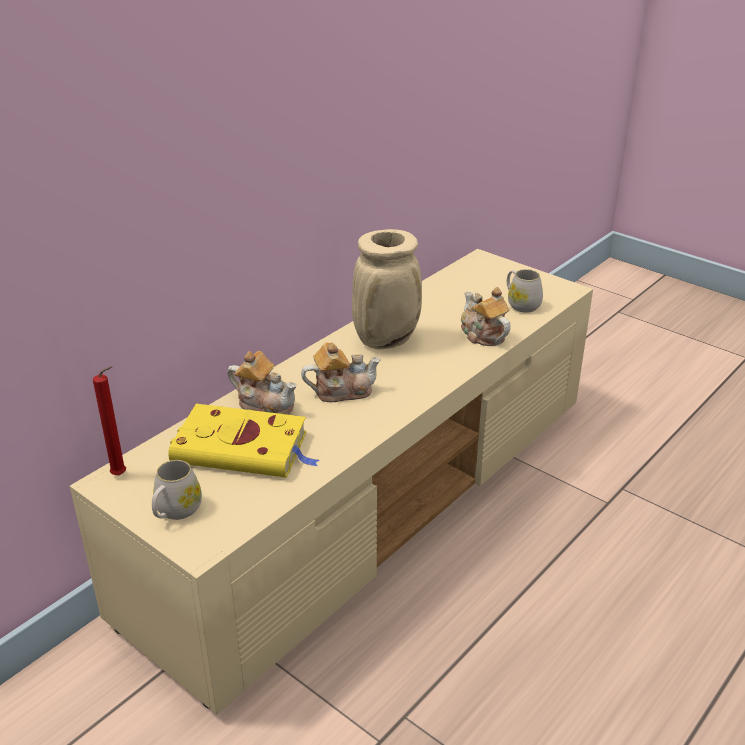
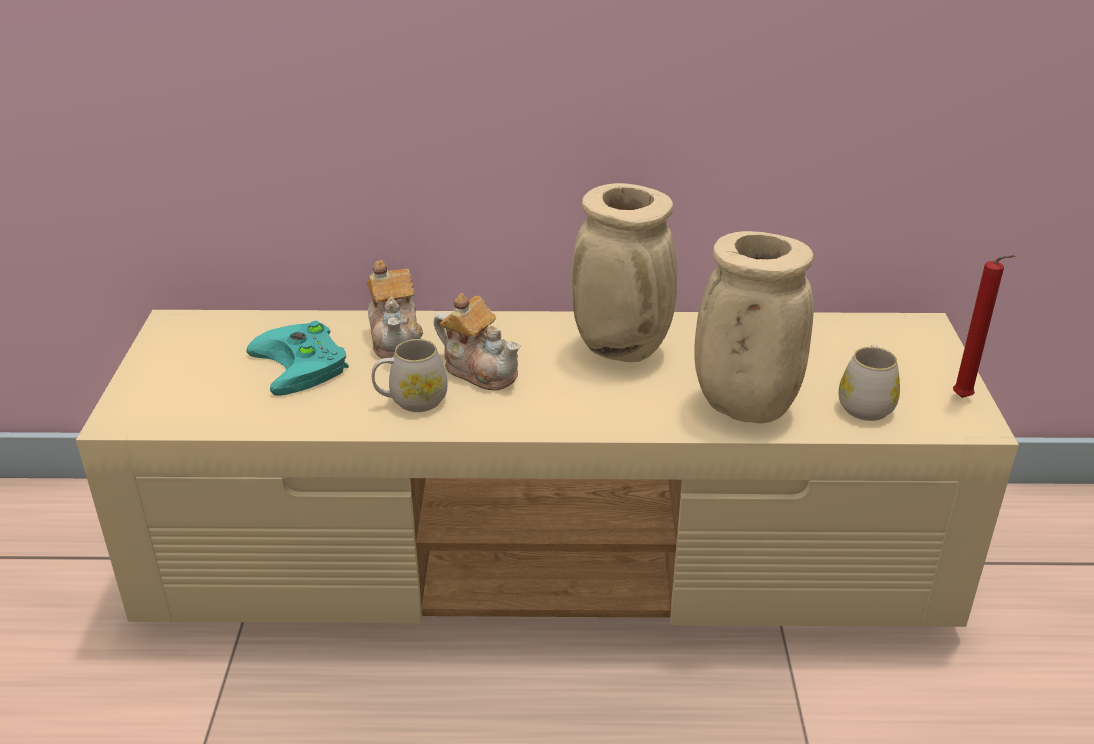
camera: 50 degrees right, 0 degrees up
(121, 475) = (191, 325): red candle -> red candle (964, 399)
(175, 511) = (164, 378): white mug -> white mug (411, 401)
(244, 448) = (304, 364): yellow book -> turquoise game controller
(482, 335) = (741, 408): teapot -> beige vase

